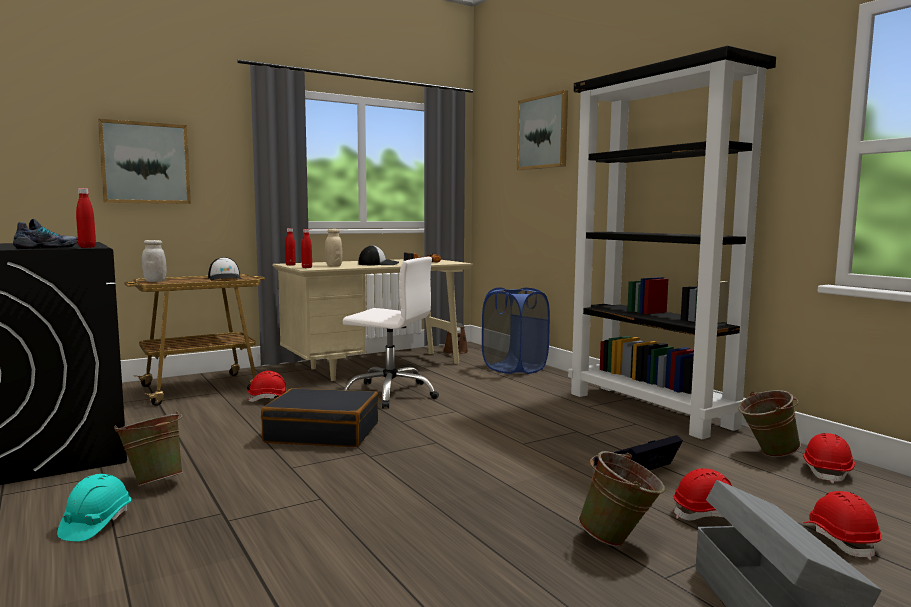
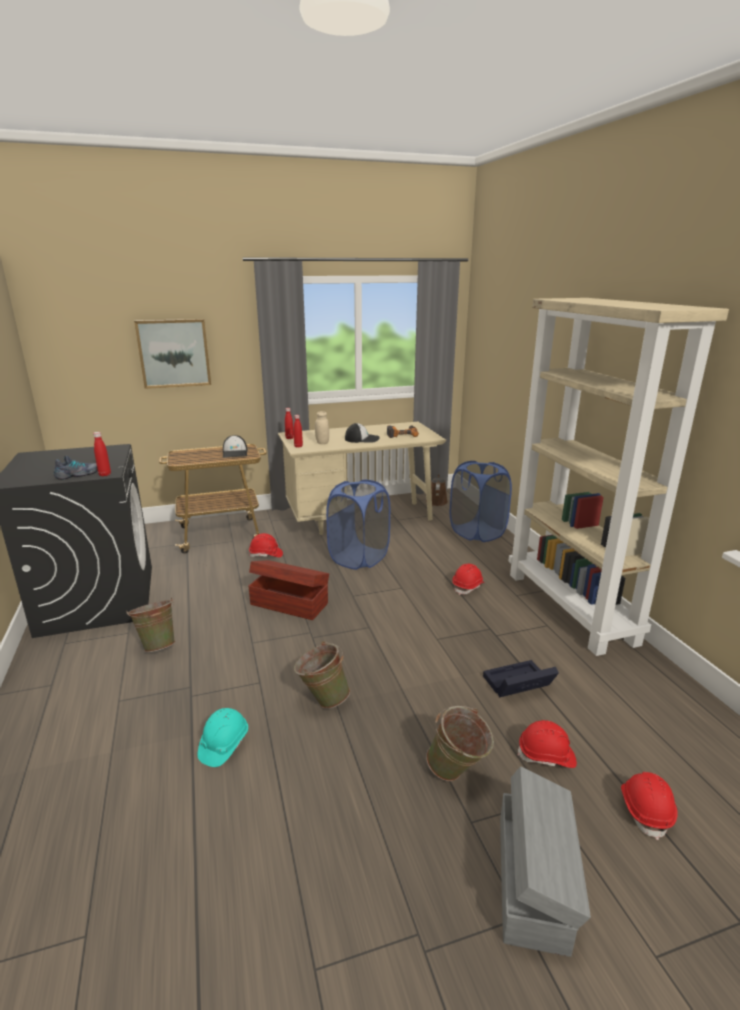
camera: 15 degrees right, 15 degrees up
(96, 524) = (111, 684): turquoise hard hat -> turquoise hard hat (224, 745)
(155, 281) = (181, 457): white jar -> none
(323, 433) = (289, 603): black suitcase -> brown storage box
(391, 394) = (359, 558): white office chair -> blue laundry basket
(543, 132) = (522, 318): picture -> none
(651, 410) = (571, 607): black bookcase -> beige bookcase
(766, 454) = (645, 685): green bucket -> green bucket (322, 699)
(827, 472) = (689, 719): red hard hat -> red hard hat (468, 586)

